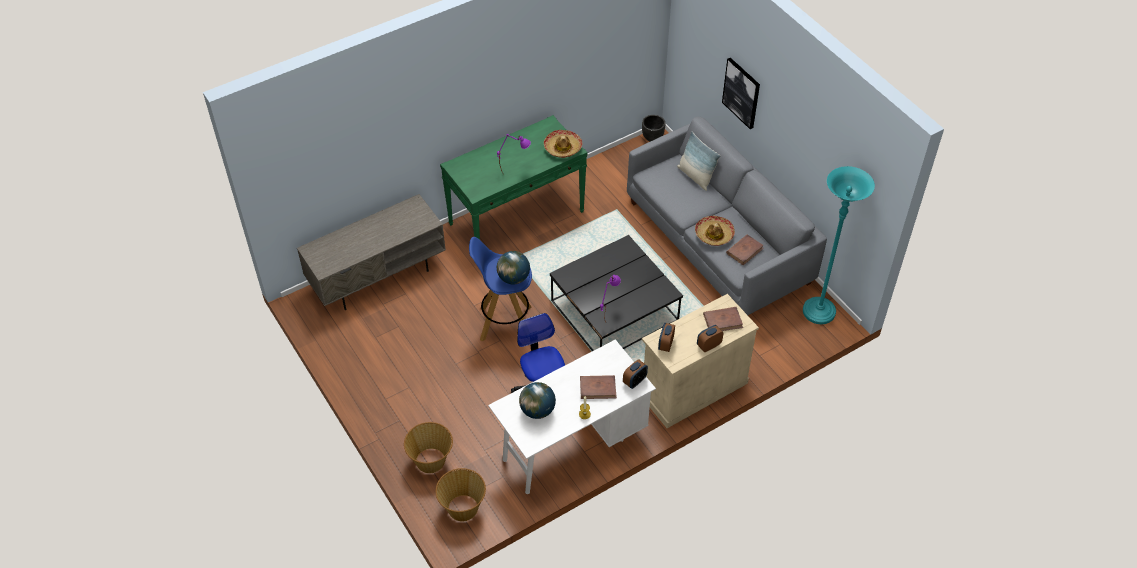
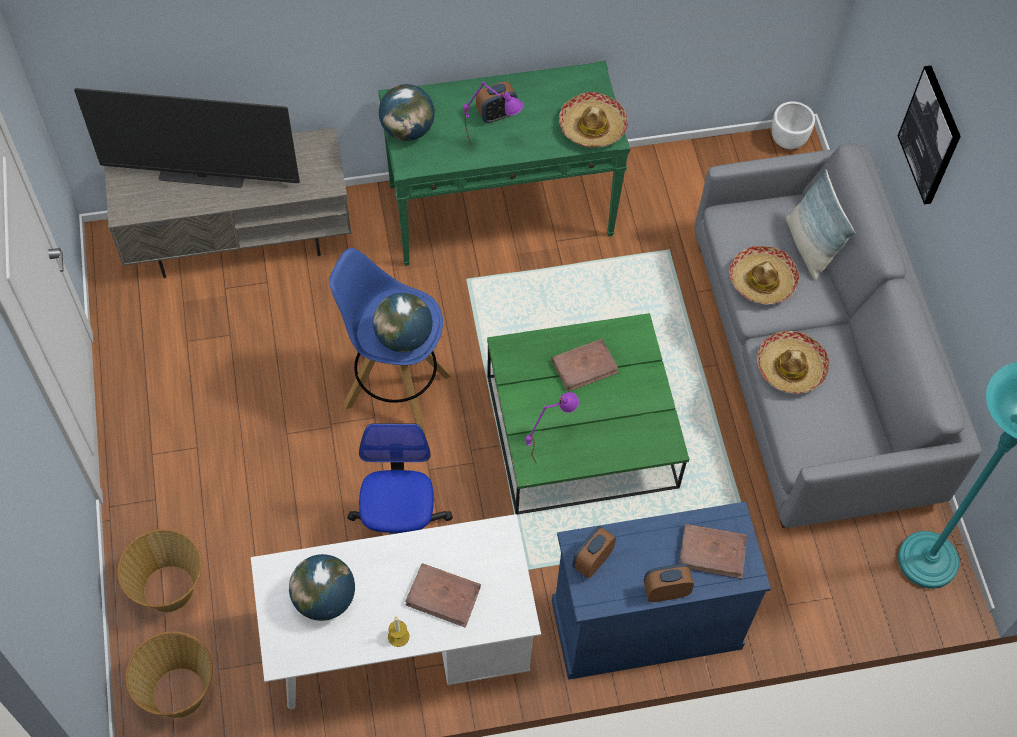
camera: 20 degrees right, 10 degrees up
(358, 240) = (201, 177): none -> television
(466, 178) = (407, 129): none -> globe
(616, 310) = (583, 432): black coffee table -> green coffee table
(634, 381) = (511, 607): alarm clock -> alarm clock (496, 114)
(652, 138) = (787, 141): black planter -> white planter
(679, 199) = (762, 281): none -> hat
(693, 389) = (646, 623): beige cabinet -> blue cabinet
(744, 251) = (830, 417): brown book -> brown book (585, 366)

